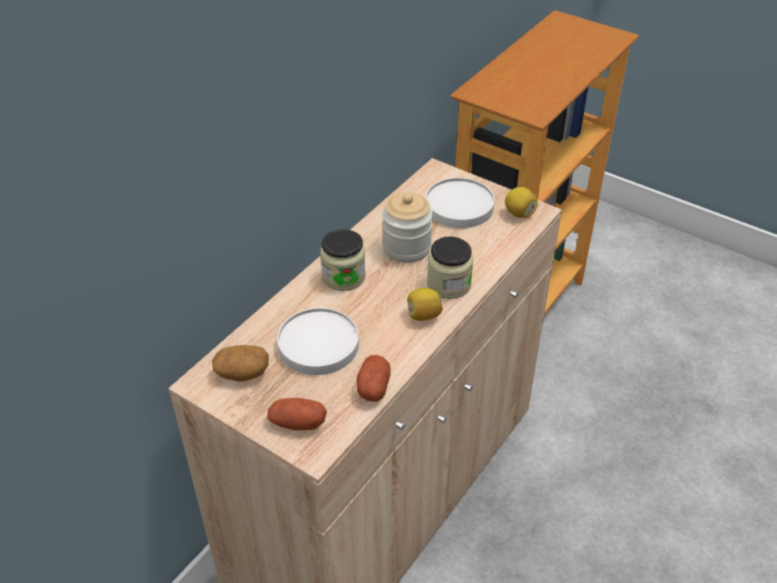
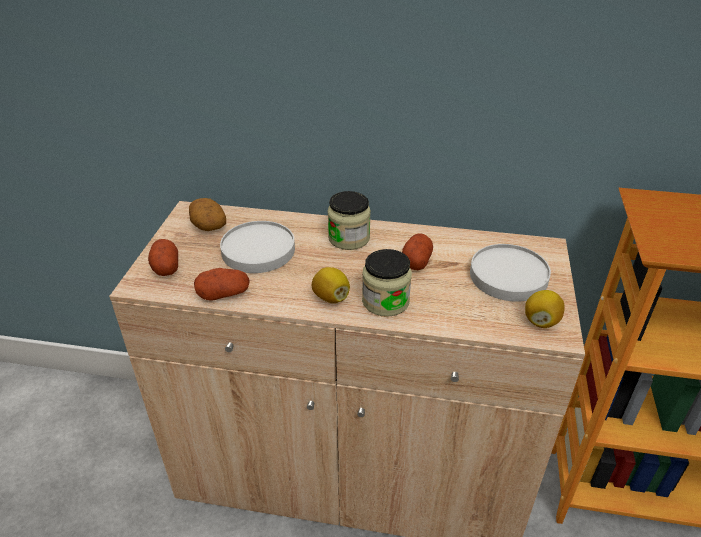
camera: 65 degrees right, 5 degrees down
(406, 248) = (416, 261): jar -> potato

